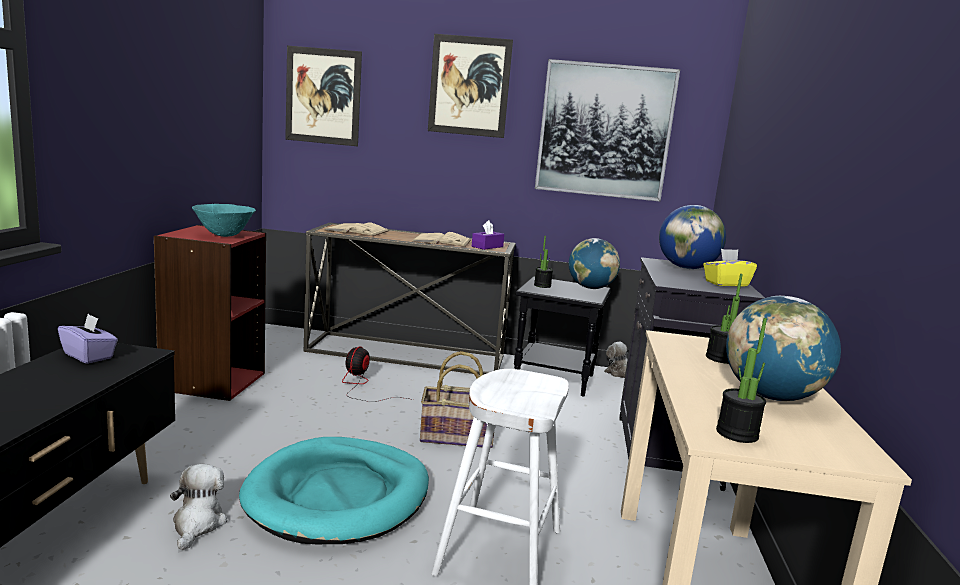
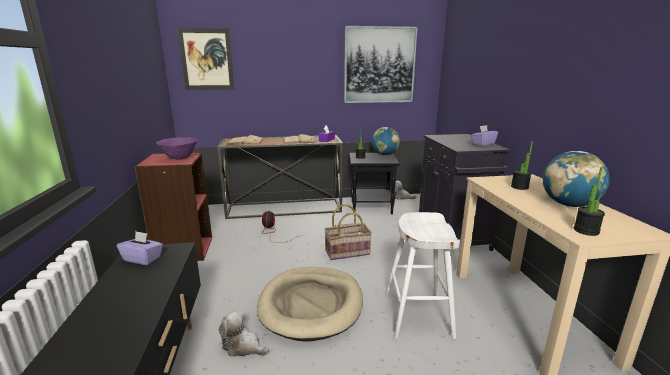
camera: 15 degrees left, 5 degrees up
(197, 524) = (243, 346): plush toy -> plush toy turned 45 degrees counterclockwise
(224, 235) = (179, 158): turquoise bowl -> purple bowl
(338, 496) = (311, 305): turquoise dog bed -> beige dog bed
(469, 86) = (299, 45): picture -> none
(686, 268) = (453, 138): globe -> none
(726, 283) = (482, 144): yellow tissue box -> purple tissue box

